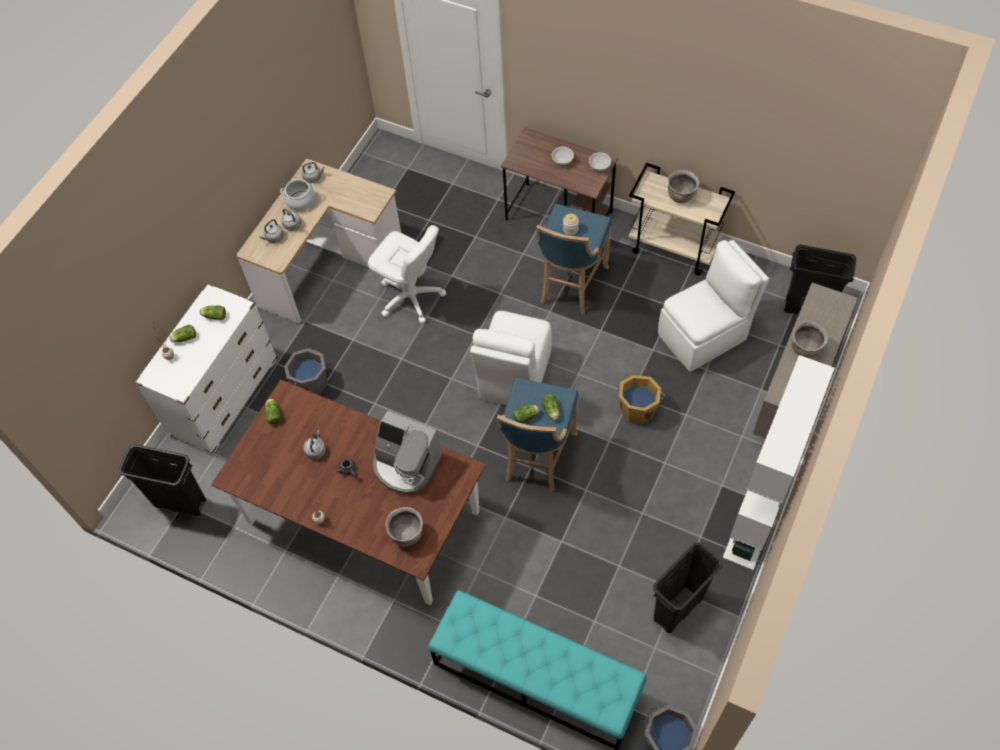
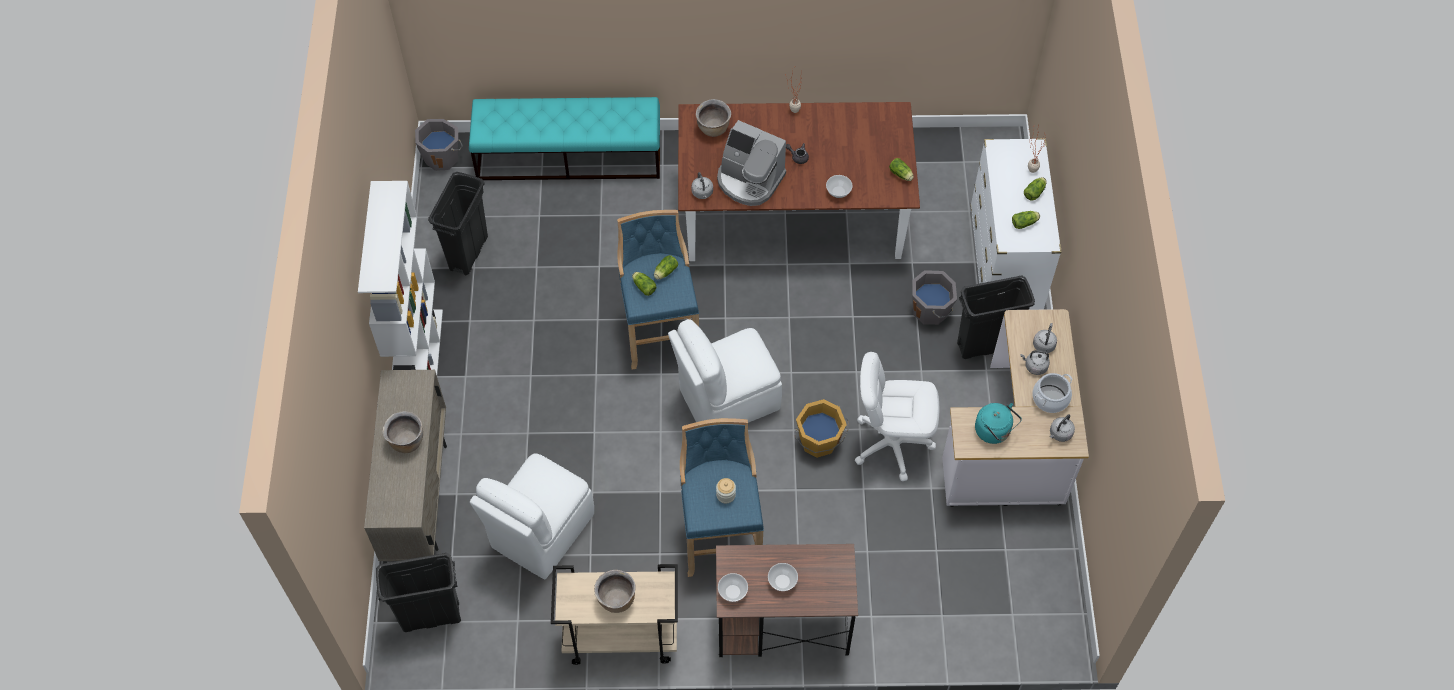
camera: 150 degrees right, 0 degrees up
(180, 502) = (966, 161): black trash can -> black trash can (984, 346)
(316, 450) = (839, 161): grey kettle -> grey kettle (702, 193)
(337, 420) = (839, 192): none -> bowl
(356, 195) = (994, 431): none -> turquoise kettle
(406, 465) = (749, 180): coffee machine -> coffee machine turned 150 degrees counterclockwise
(514, 377) = (726, 400): white chair -> white chair turned 105 degrees counterclockwise
(637, 409) = (581, 419): orange bucket -> orange bucket (819, 441)

